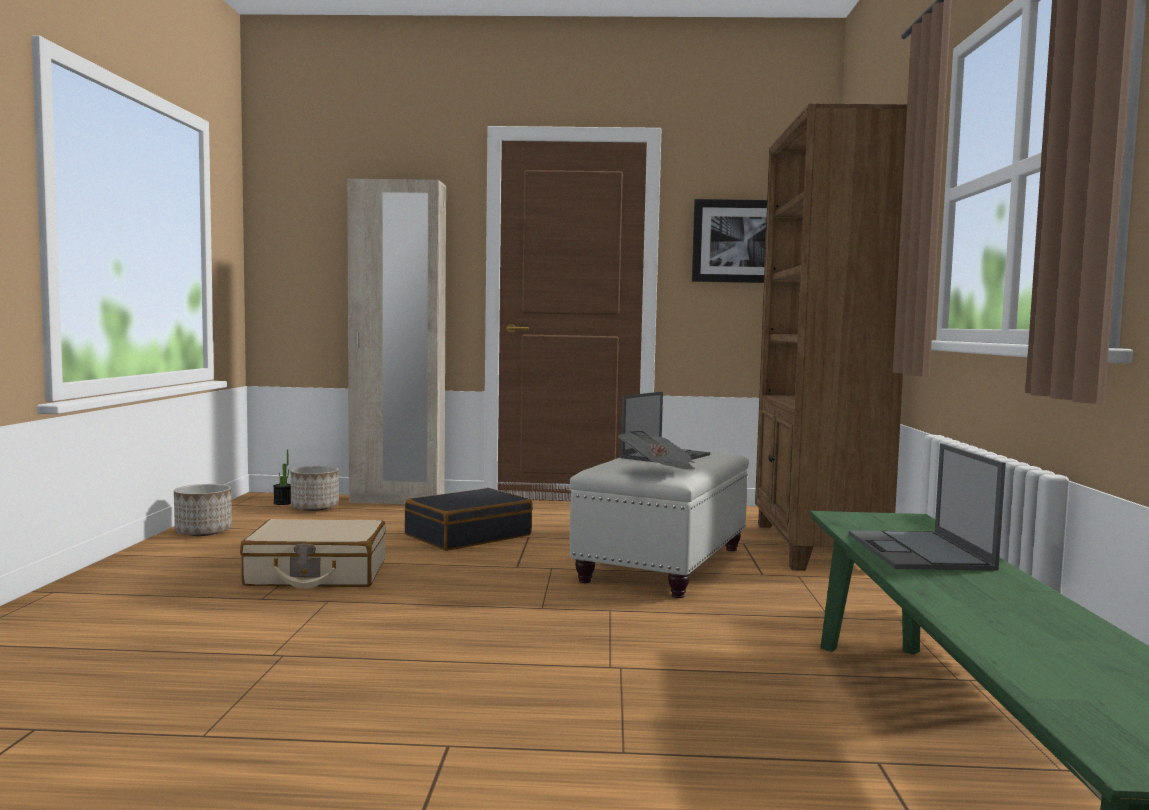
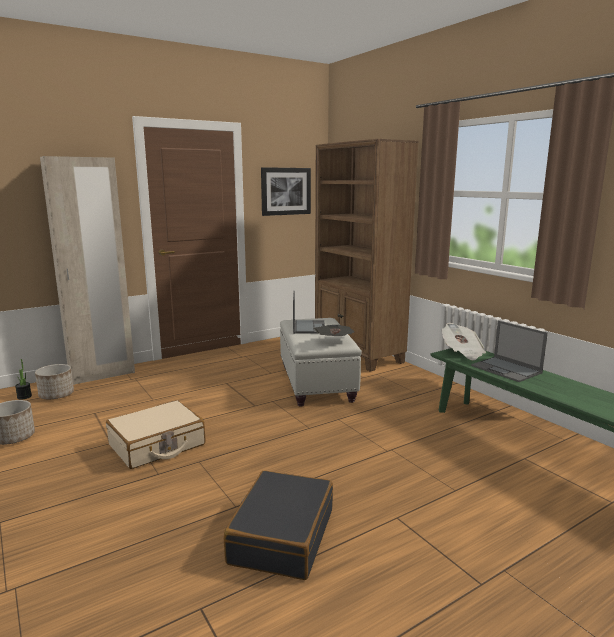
camera: 35 degrees left, 10 degrees up
(468, 535) = (193, 391): black suitcase -> black suitcase (281, 536)
(881, 520) = (462, 353): none -> newspaper

